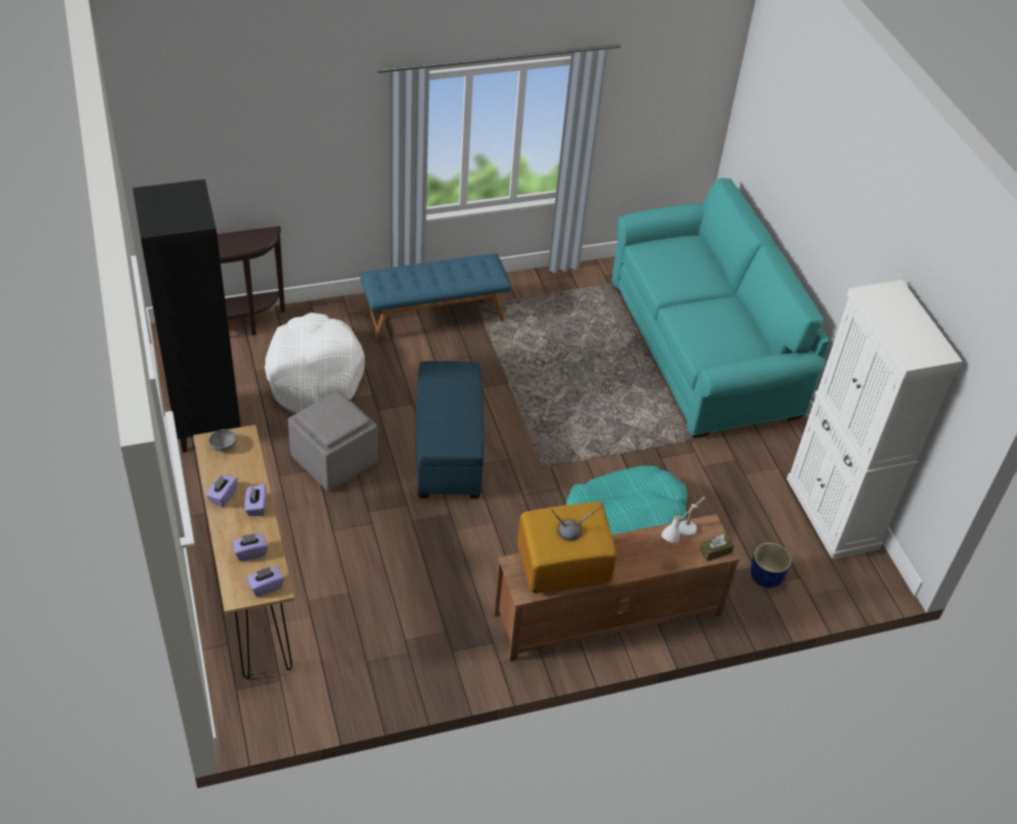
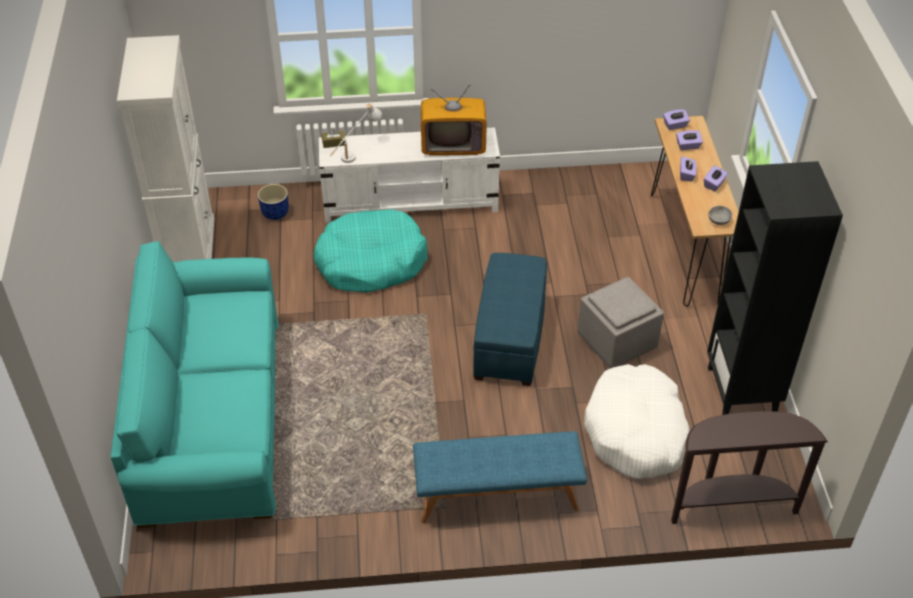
camera: 165 degrees left, 0 degrees up
(607, 614) = (411, 202): brown tv stand -> white tv stand

